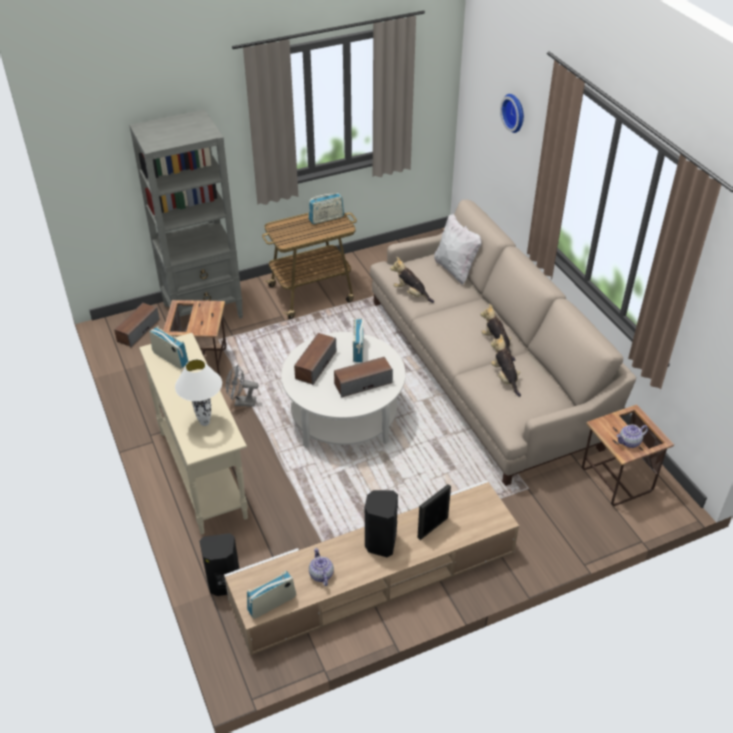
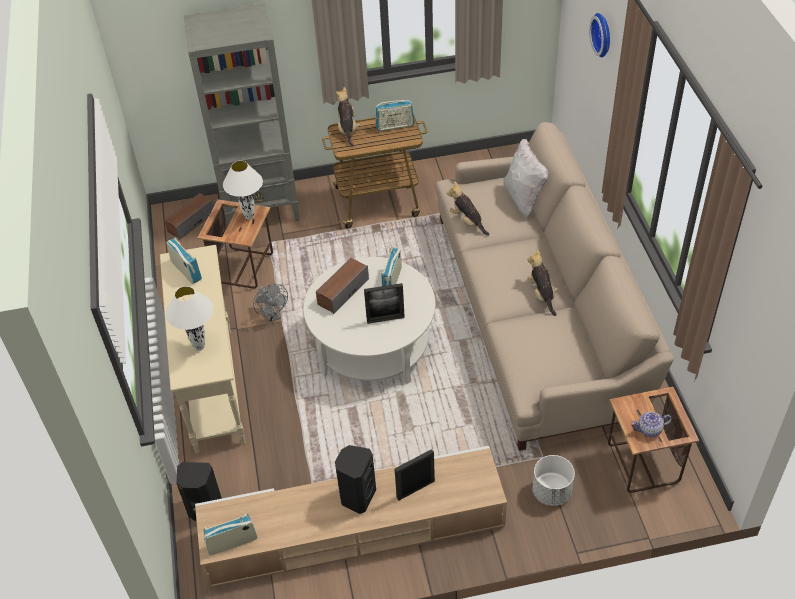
camera: 15 degrees right, 5 degrees up
(207, 311) = (249, 217): none -> white table lamp
(241, 402) = (272, 316): grey fan -> grey fan turned 135 degrees counterclockwise
(321, 574) = (288, 520): teapot -> none
(363, 383) = (385, 319): speaker -> picture frame
(505, 378) = (537, 335): plush toy -> plush toy (347, 129)
(545, 516) = (551, 492): none -> white planter

